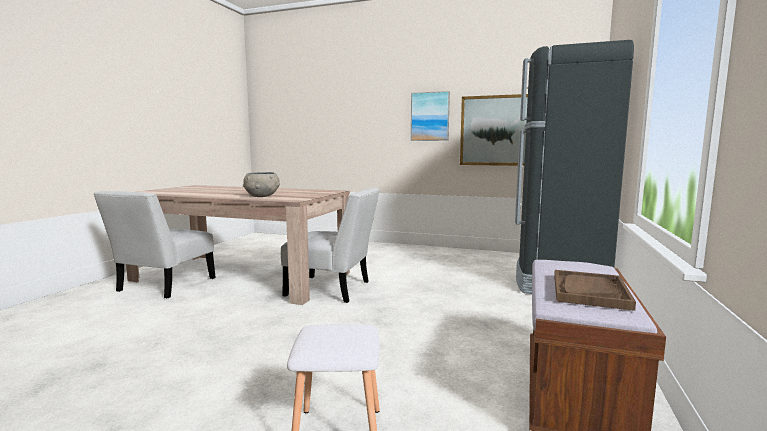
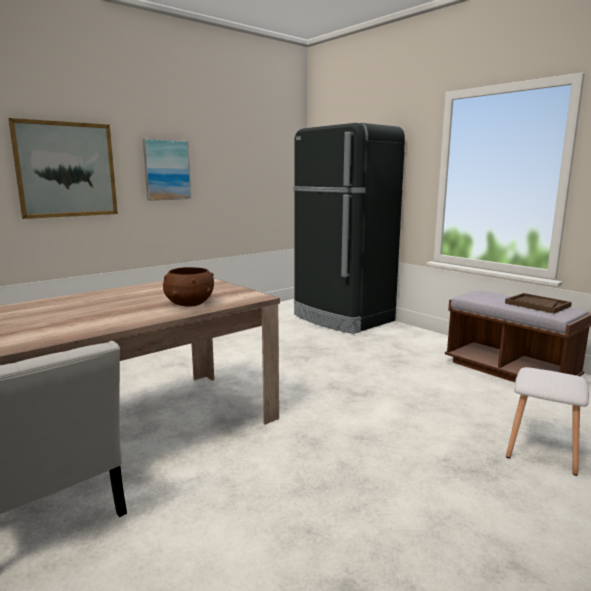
camera: 60 degrees left, 5 degrees up
(262, 196) = (189, 303): grey bowl -> brown bowl
(333, 289) = (250, 394): white chair -> none
(495, 130) = (233, 187): picture -> picture (66, 170)

